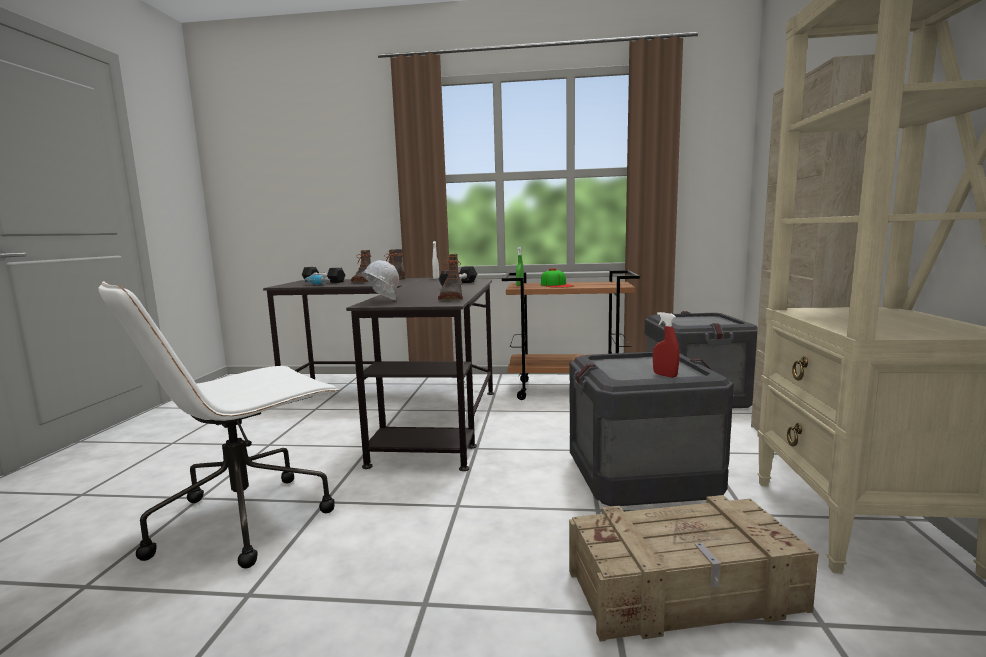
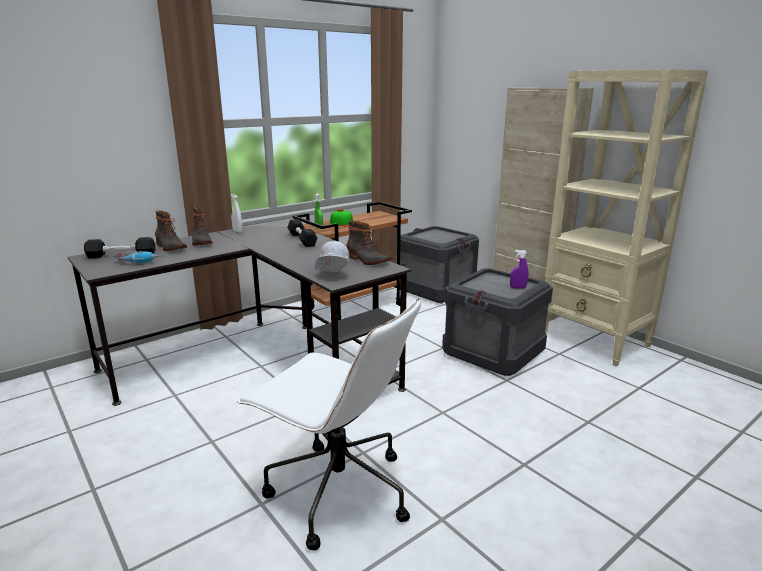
camera: 45 degrees left, 10 degrees up
(246, 518) = (337, 491): white office chair -> white office chair turned 60 degrees counterclockwise
(665, 375) = (518, 287): red spray bottle -> purple spray bottle
(685, 591) = (592, 399): crate -> none

